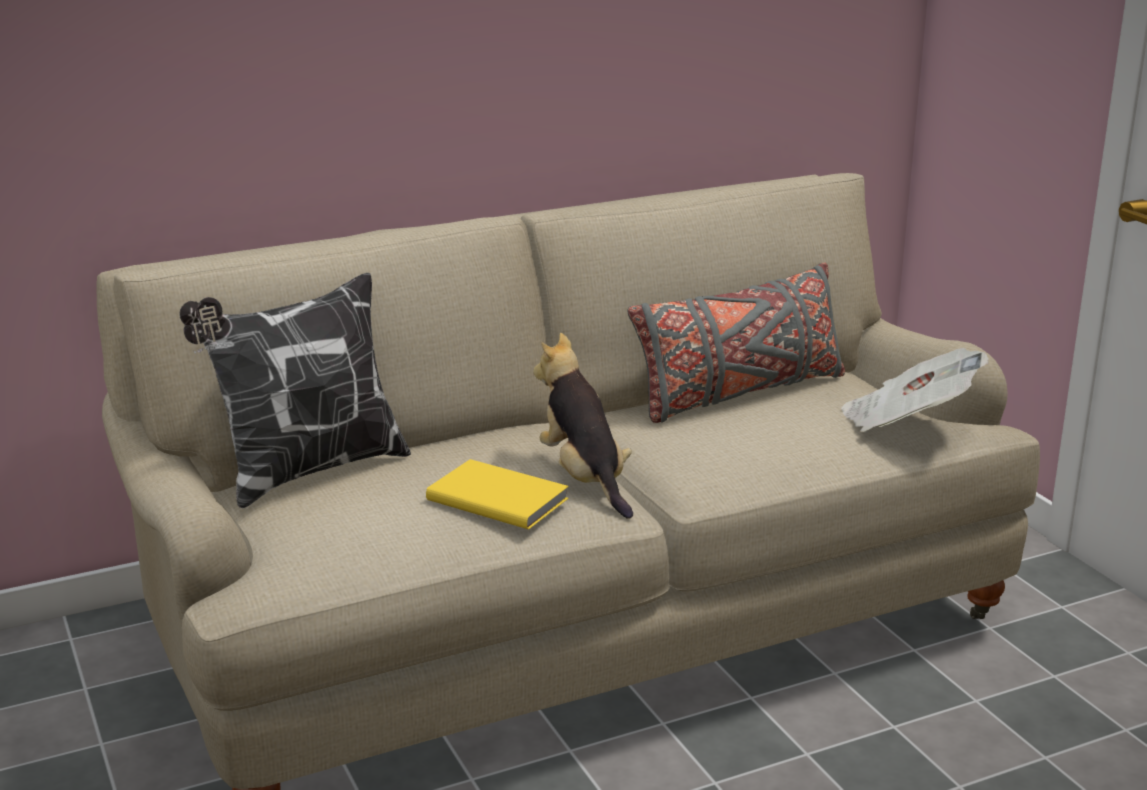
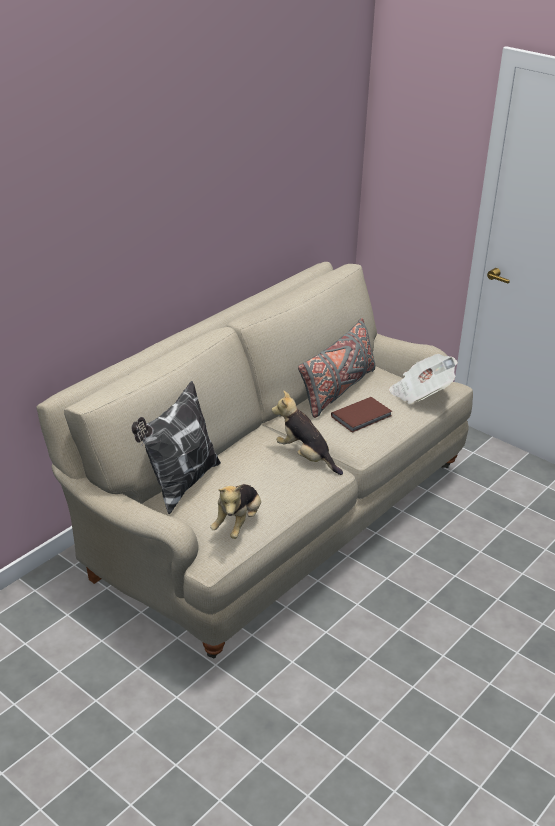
camera: 25 degrees left, 10 degrees up
(343, 545) = (238, 523): none -> plush toy
(498, 498) = (283, 479): yellow book -> none
(751, 437) = (362, 416): none -> brown book

